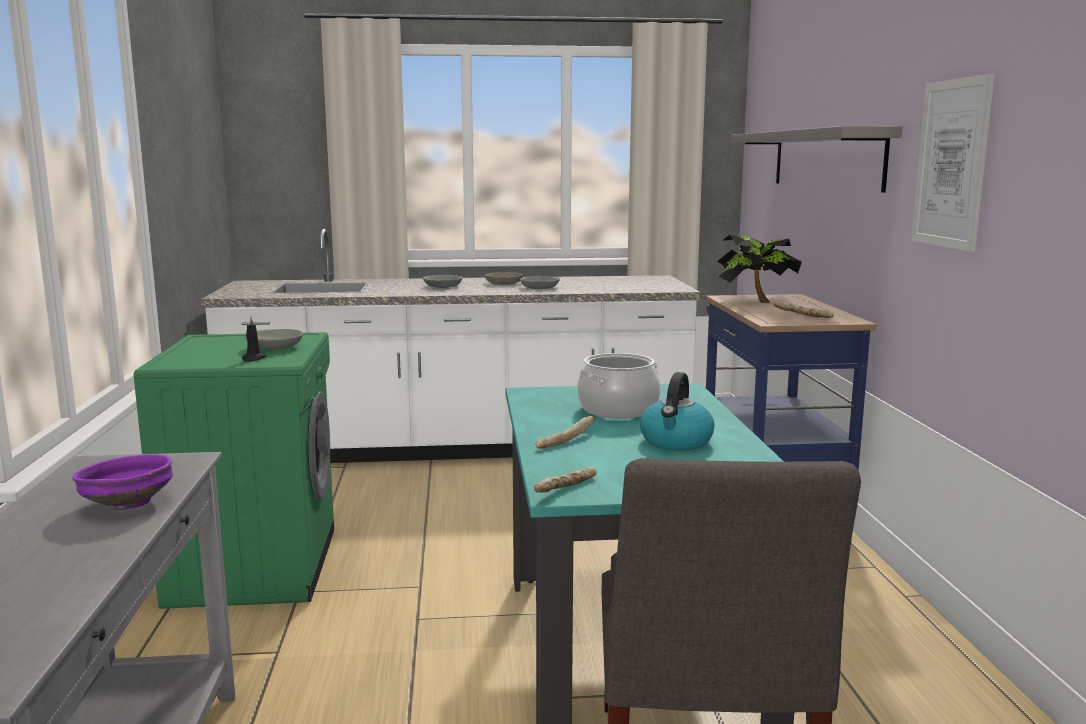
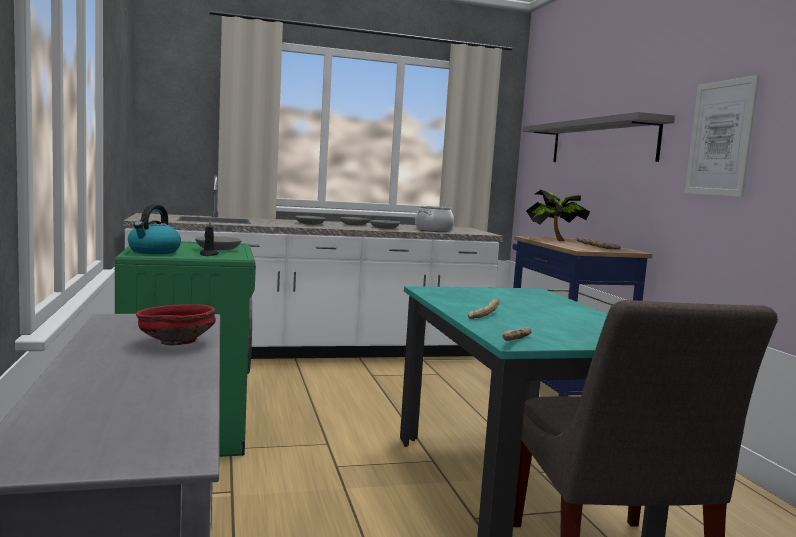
camera: 10 degrees left, 5 degrees down
(127, 504) = (176, 343): purple bowl -> red bowl
(617, 409) = (501, 300): cooking pot -> cooking pot (433, 230)
(676, 442) = (564, 318): kettle -> kettle (154, 251)

